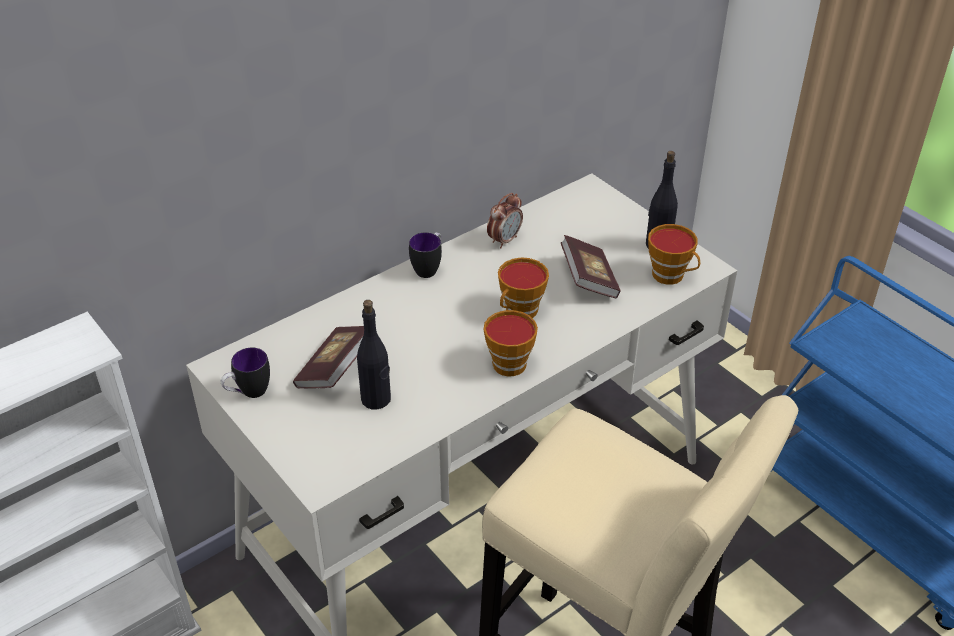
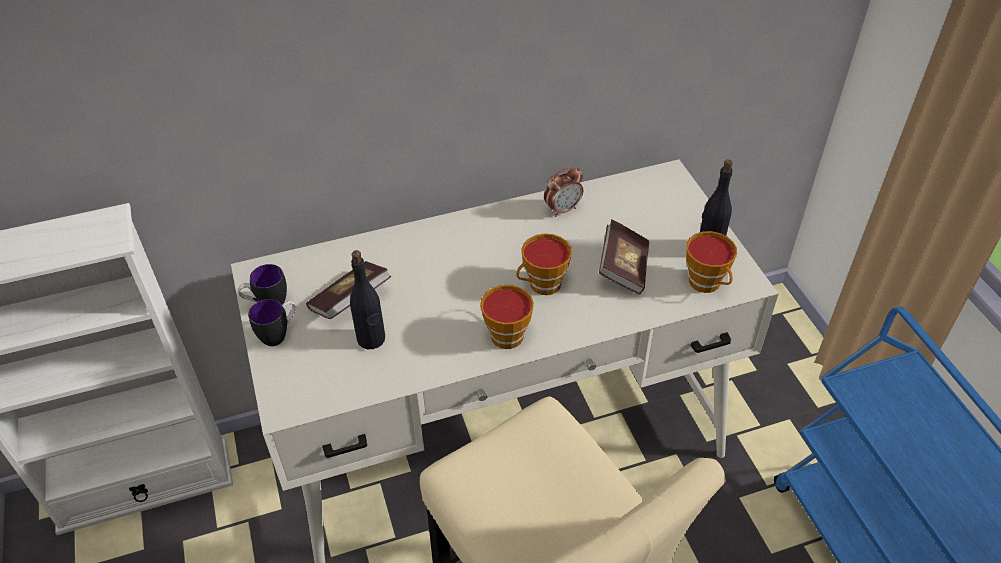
camera: 20 degrees right, 5 degrees up
(429, 268) = (480, 221): mug -> mug (279, 334)

